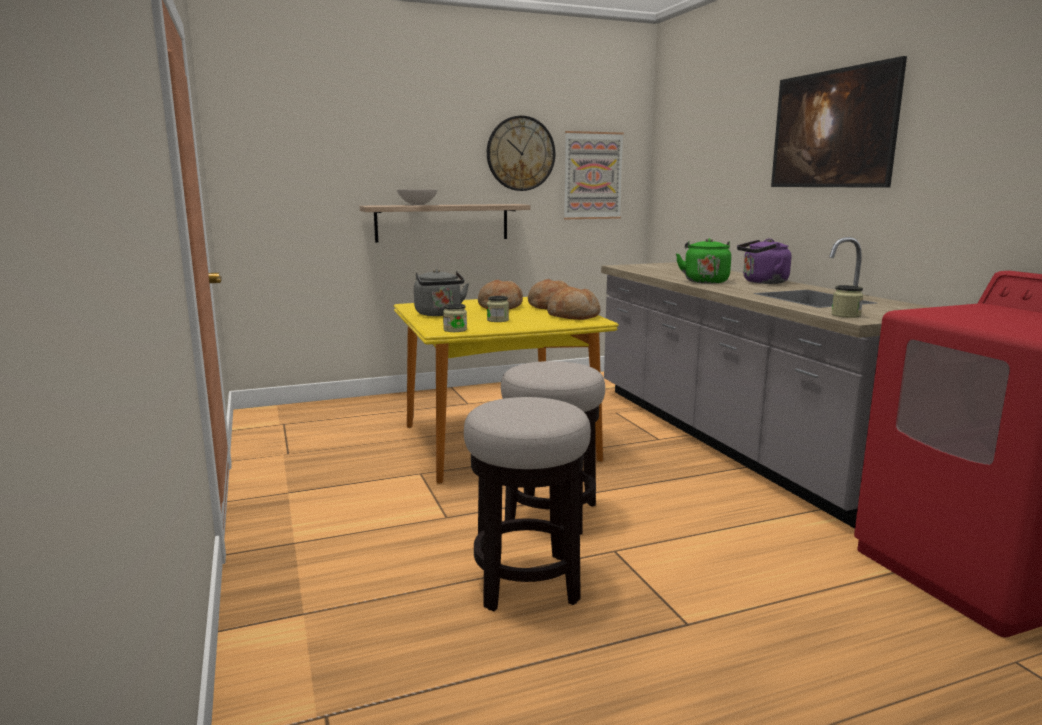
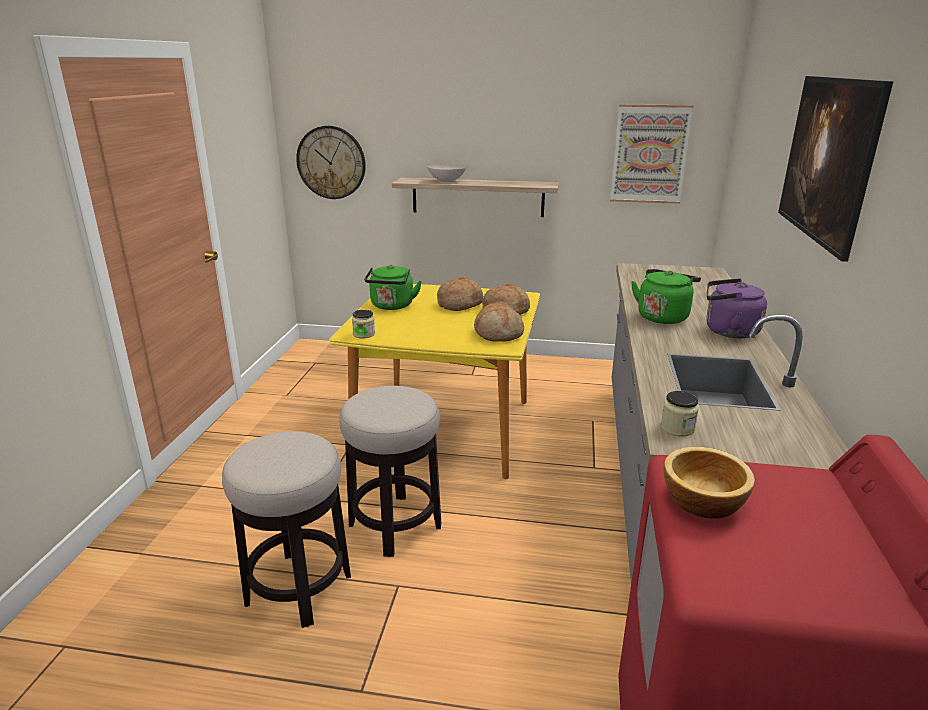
camera: 30 degrees right, 10 degrees up
(439, 314) = (392, 306): grey kettle -> green kettle
(497, 320) = (422, 326): jar -> none
(520, 153) = (564, 129): wall clock -> wall clock (331, 162)
(960, 318) = (702, 500): none -> bowl

